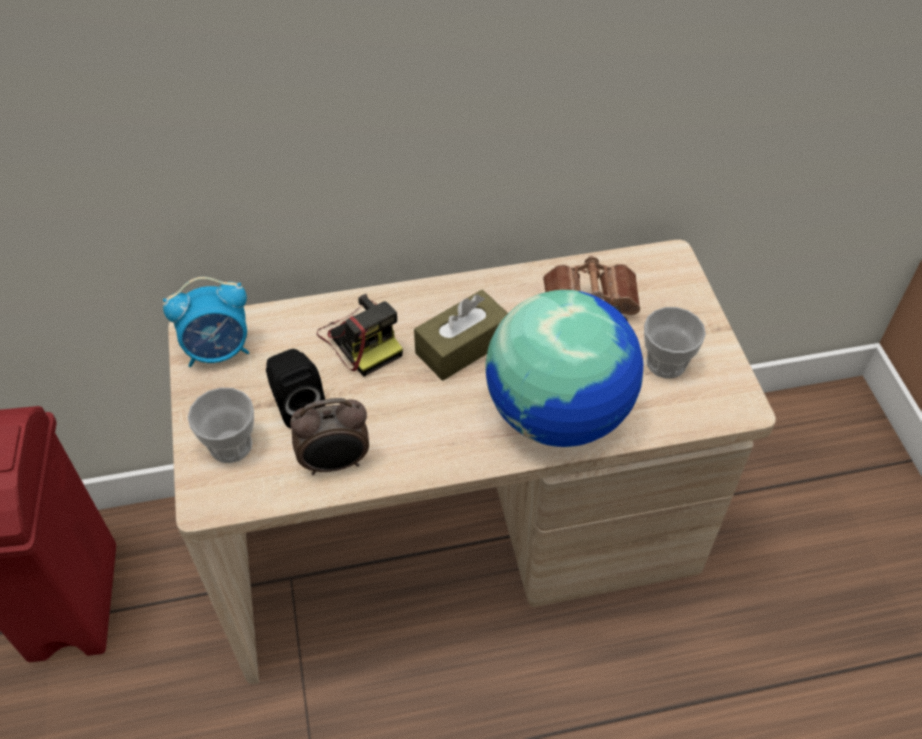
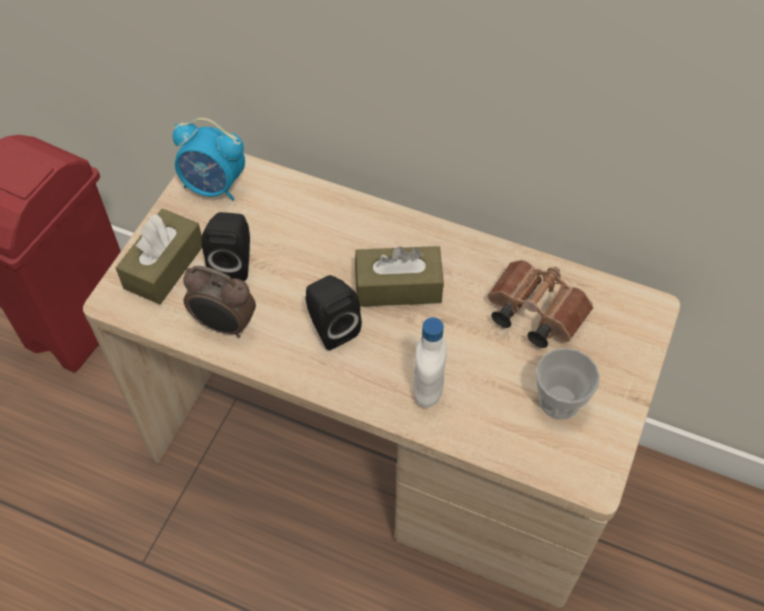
camera: 35 degrees right, 5 degrees up
(231, 445) = (164, 266): cup -> brown tissue box
(361, 339) = (325, 236): camera -> none
(434, 410) = (331, 327): none -> black speaker
(559, 414) = (428, 390): globe -> white bottle

